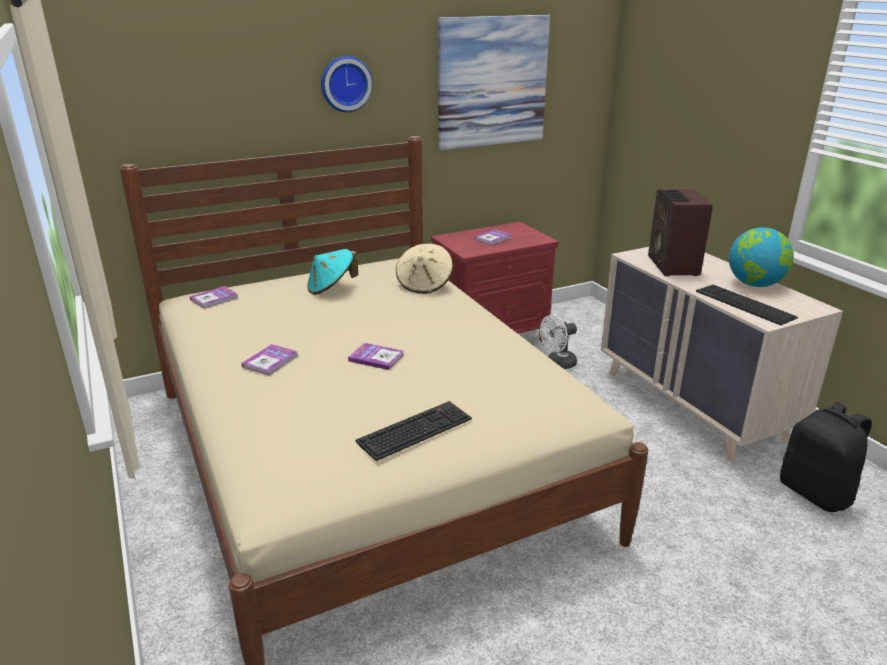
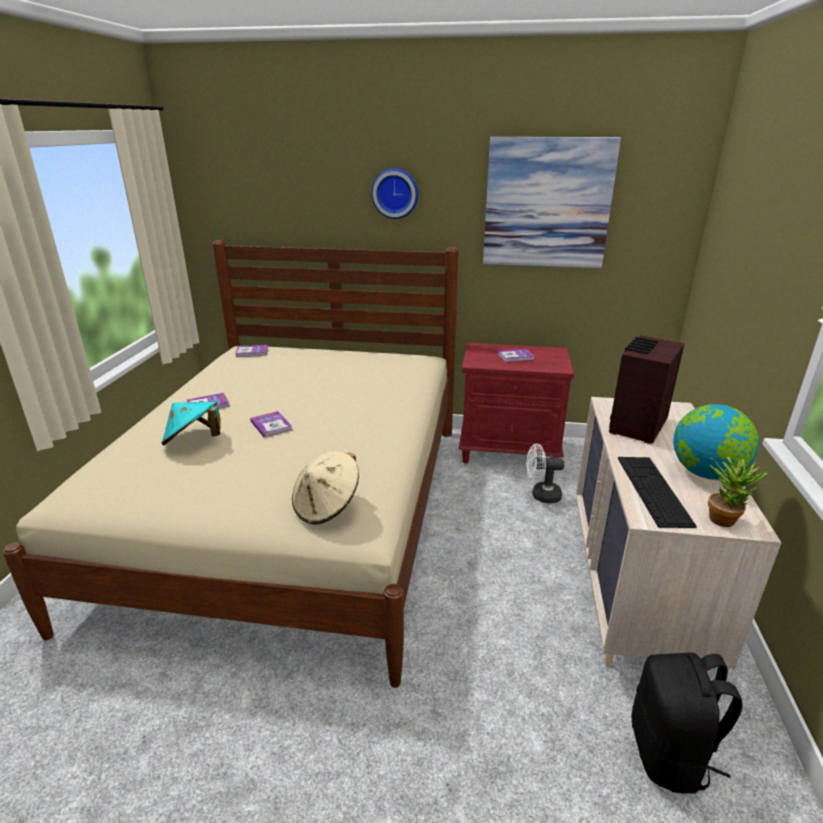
camera: 35 degrees right, 0 degrees up
(331, 288) = (330, 364): turquoise hat -> turquoise hat (193, 441)
(415, 429) = (205, 488): keyboard -> none
(424, 285) = (399, 380): beige hat -> beige hat (327, 506)
(801, 307) = (724, 518): none -> potted plant

